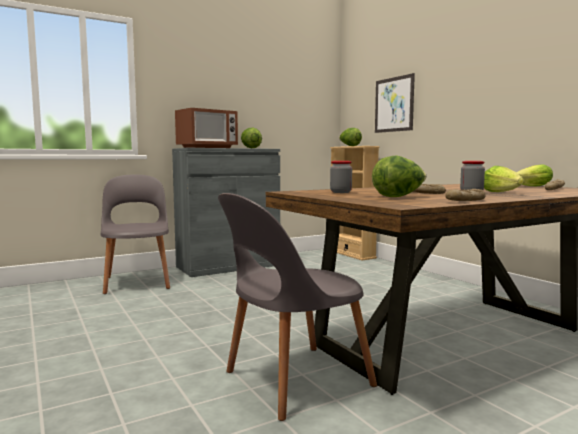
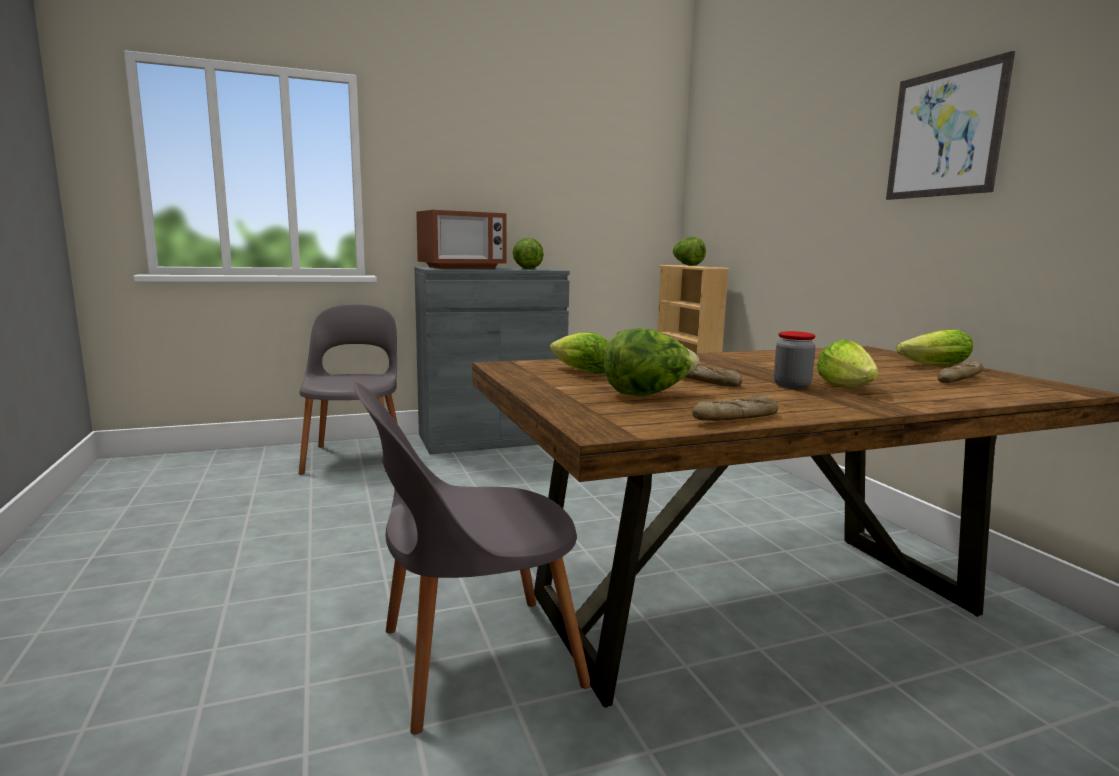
camera: 10 degrees right, 5 degrees up
(340, 192) = (579, 372): jar -> lettuce
(394, 104) = (754, 203): picture -> picture (945, 133)

